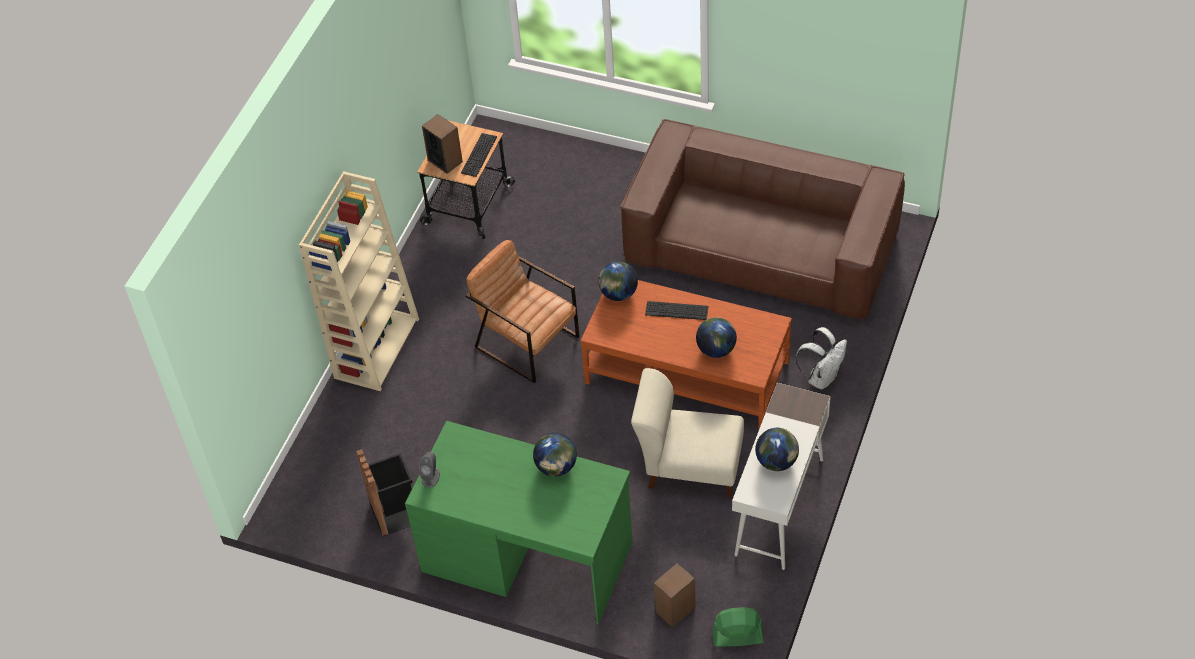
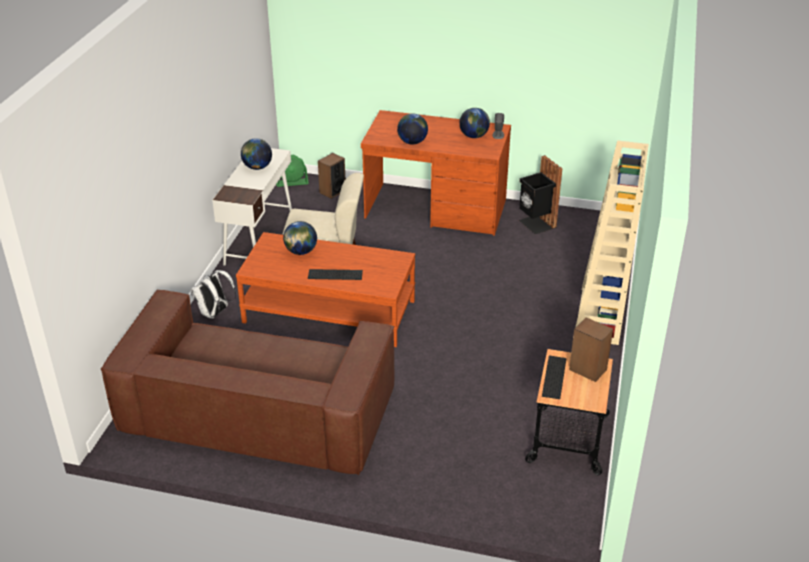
camera: 170 degrees right, 15 degrees down
(527, 341) = (470, 326): brown armchair -> none
(527, 555) = (436, 209): green desk -> brown desk
(618, 294) = (387, 284): globe -> globe (474, 136)

